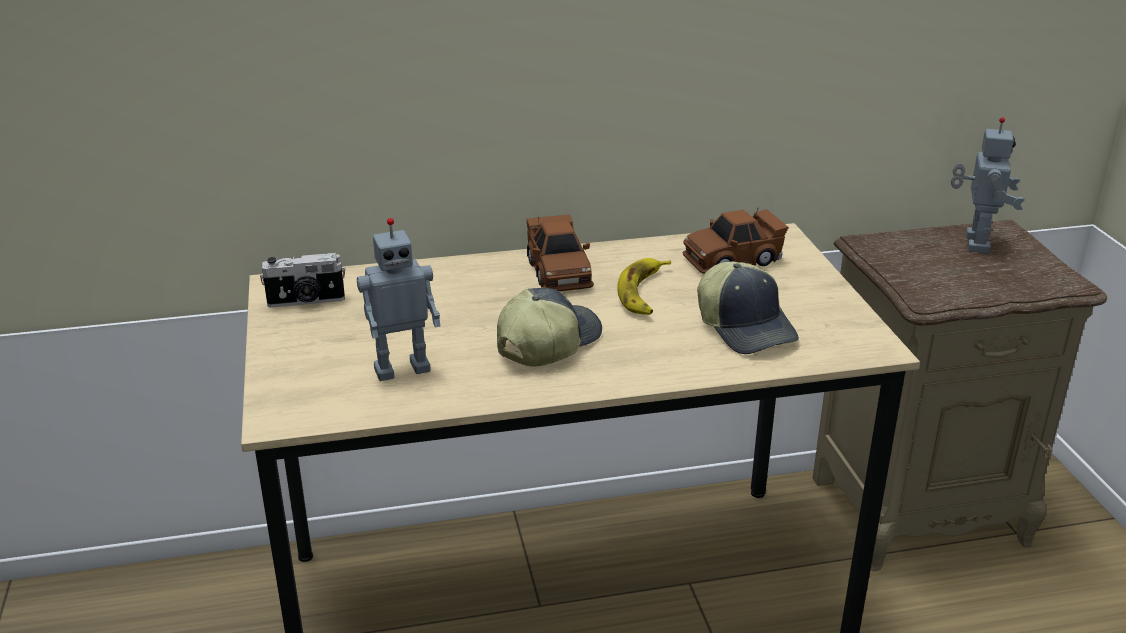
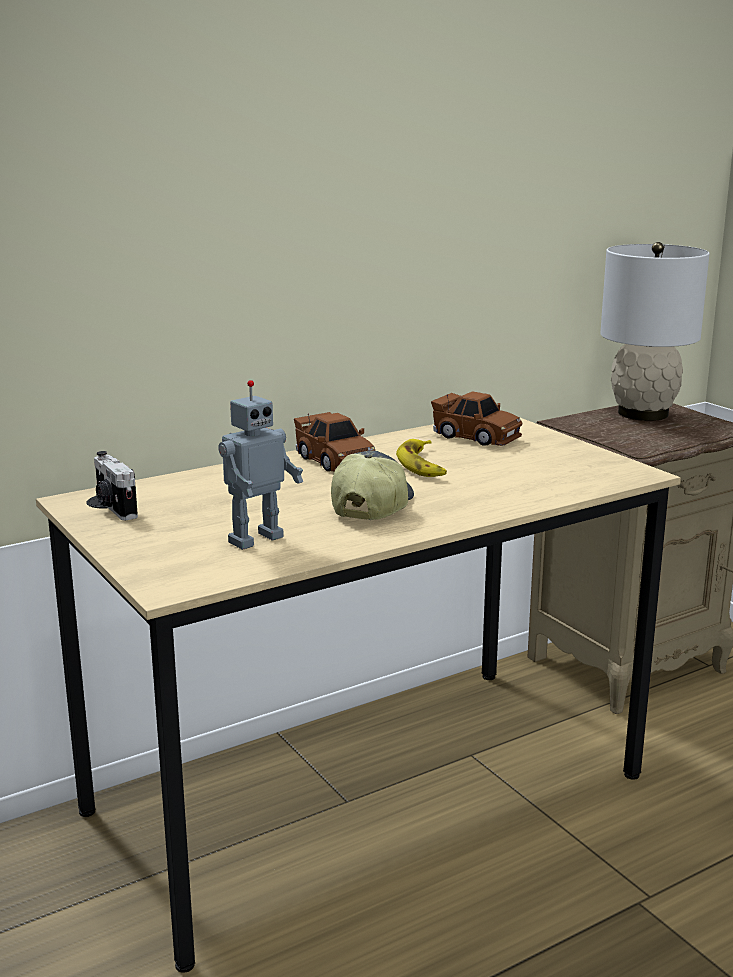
camera: 20 degrees left, 10 degrees down
(306, 301) = (114, 508): camera -> camera turned 90 degrees clockwise
(732, 259) = (476, 436): brown toy car -> brown toy car turned 105 degrees counterclockwise
(746, 327) = (528, 475): cap -> none
(974, 243) = (642, 413): toy robot -> white table lamp

